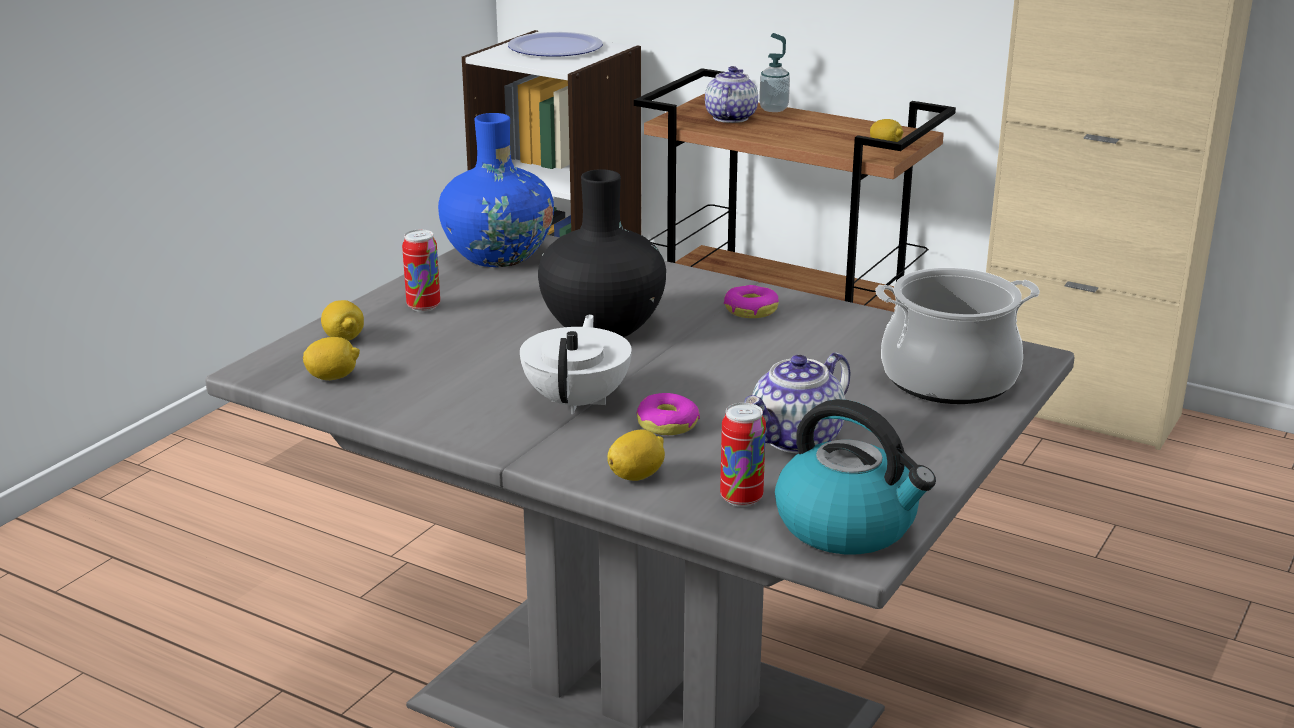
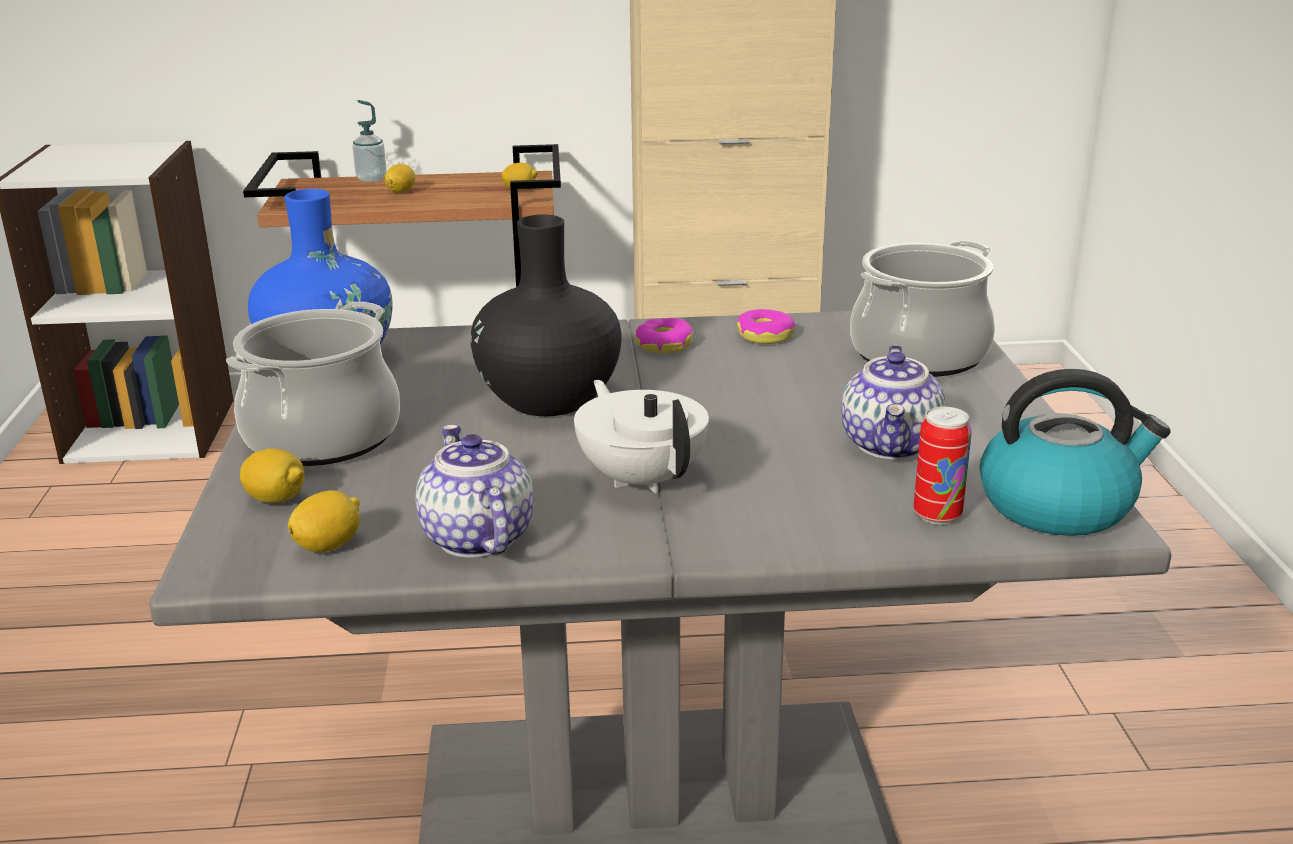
camera: 35 degrees left, 0 degrees up
(423, 306) = (322, 436): can -> cooking pot
(555, 48) = (97, 156): plate -> none
(636, 475) = (814, 530): lemon -> lemon (401, 191)
(667, 424) = (761, 471): donut -> donut (765, 336)
(730, 117) = (340, 194): teapot -> teapot (475, 537)

